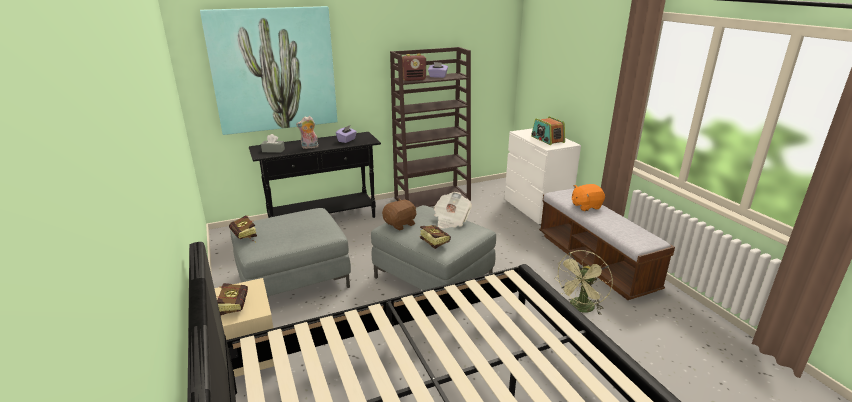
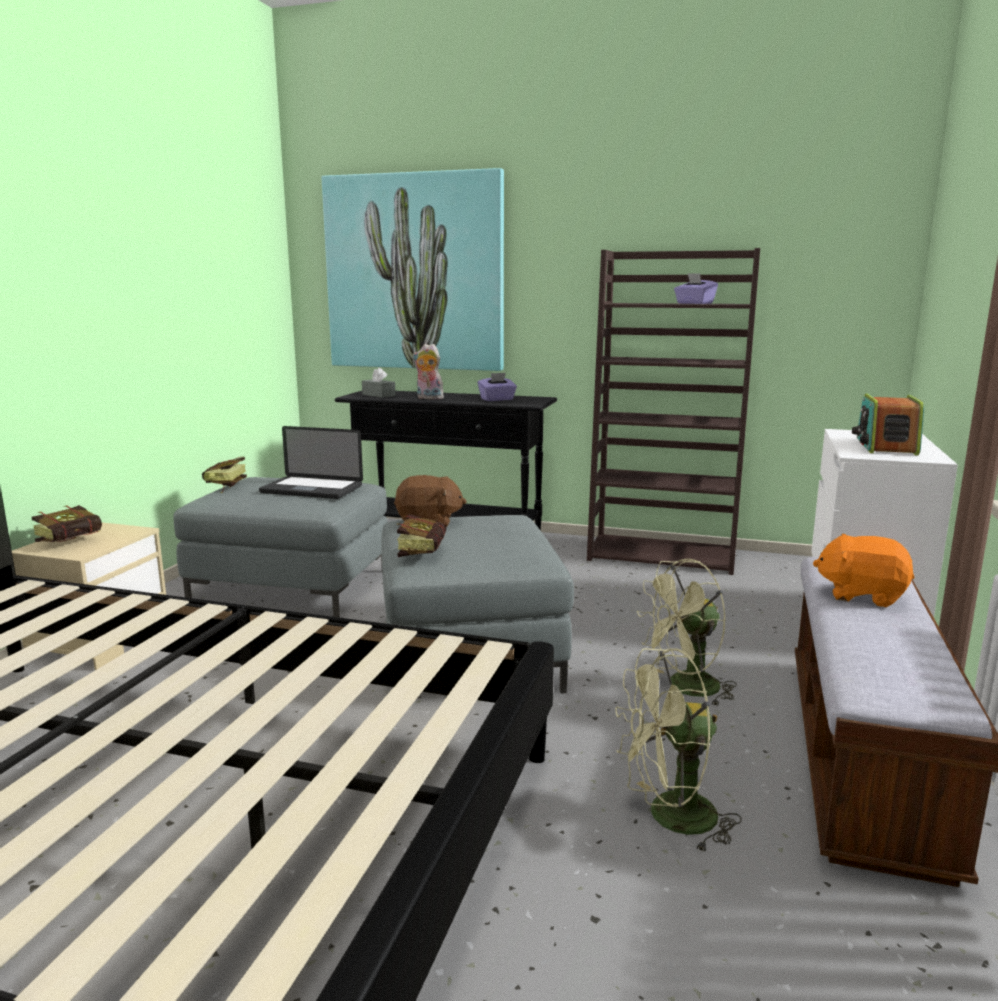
camera: 40 degrees right, 10 degrees down
(302, 223) = (311, 489): none -> laptop
(414, 79) = (637, 303): radio -> none
(451, 220) = (514, 537): newspaper -> none
(523, 260) = (685, 689): none -> green fan

